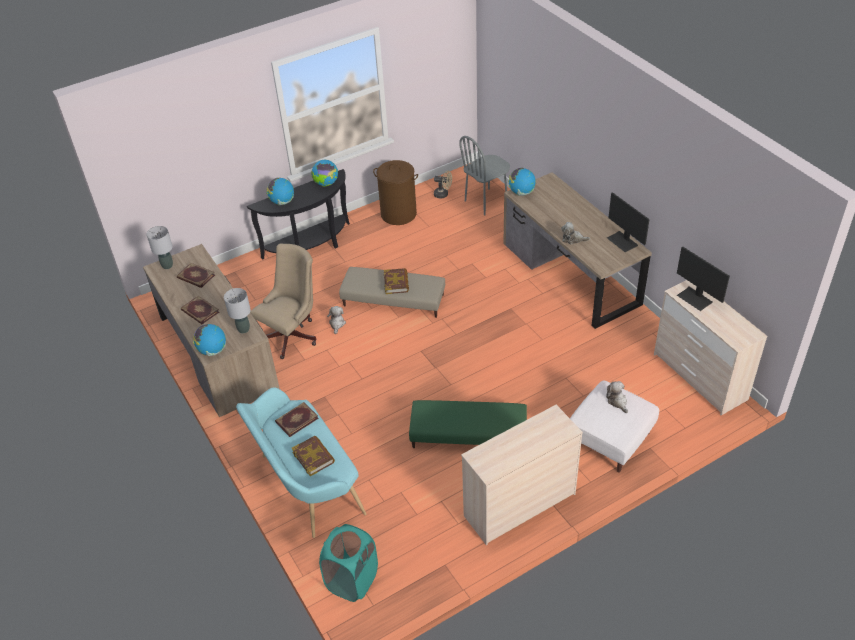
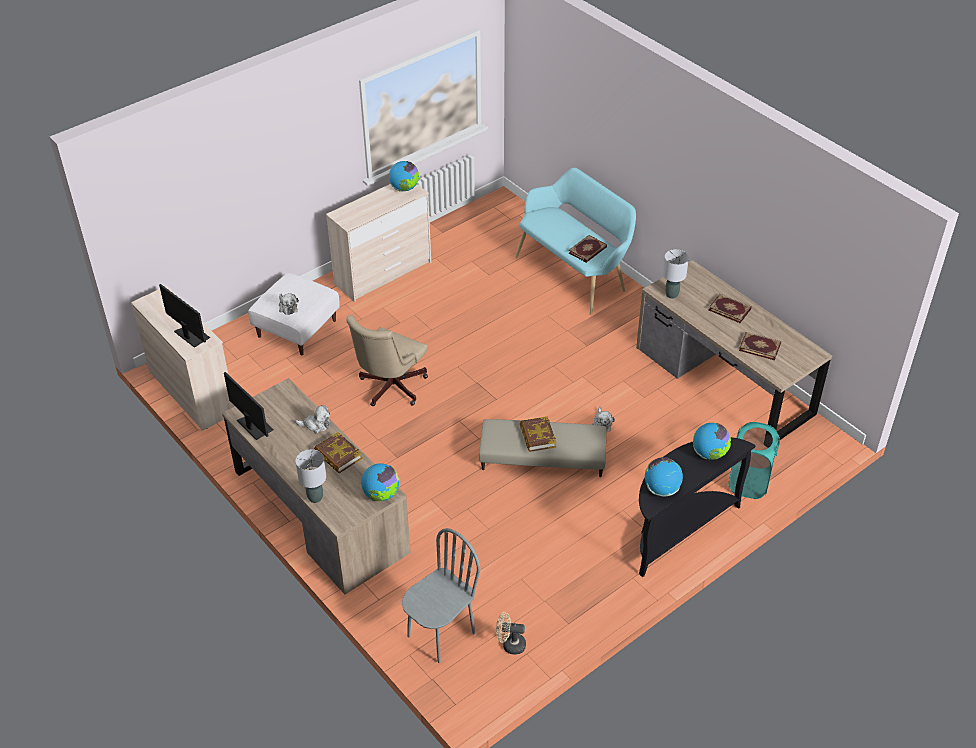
camera: 170 degrees right, 0 degrees up
(167, 266) = (802, 357): grey table lamp -> grey table lamp (315, 497)
(212, 350) = (692, 273): globe -> globe (404, 188)
(292, 334) = (649, 407): beige office chair -> beige office chair (389, 388)
(313, 457) = (561, 225): book -> book (338, 455)
(352, 580) = (514, 218): turquoise laundry basket -> turquoise laundry basket (749, 482)
(398, 214) = (571, 599): brown laundry basket -> none
(468, 435) = (433, 322): green ottoman -> none

